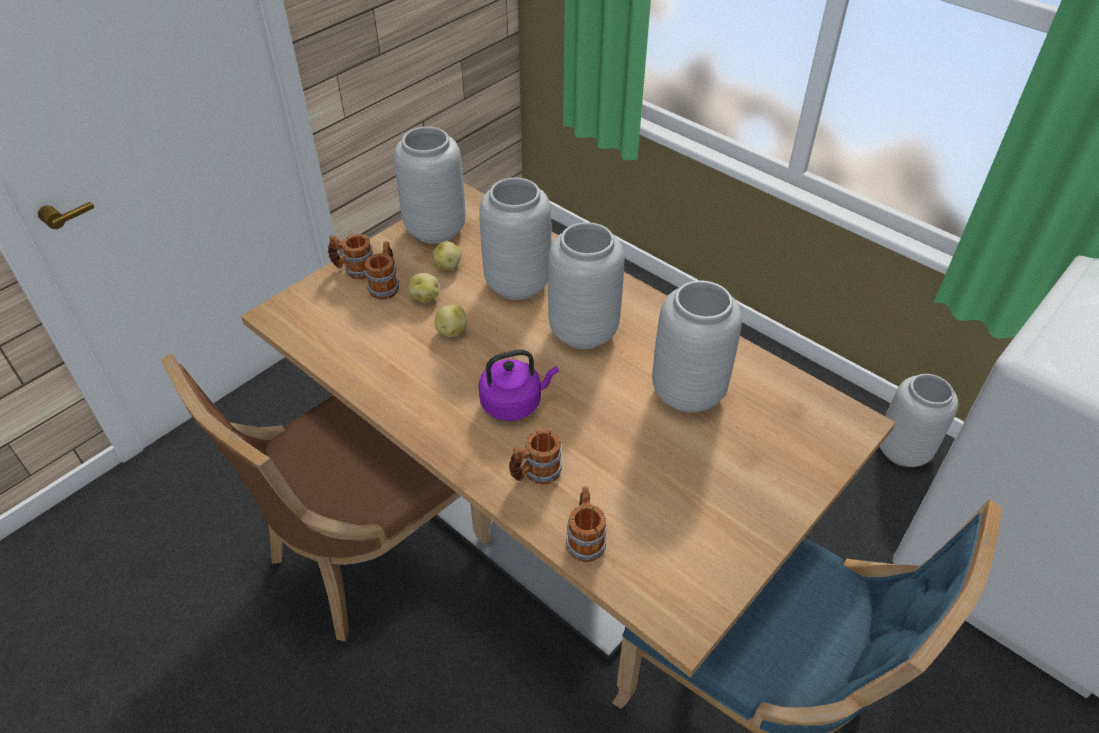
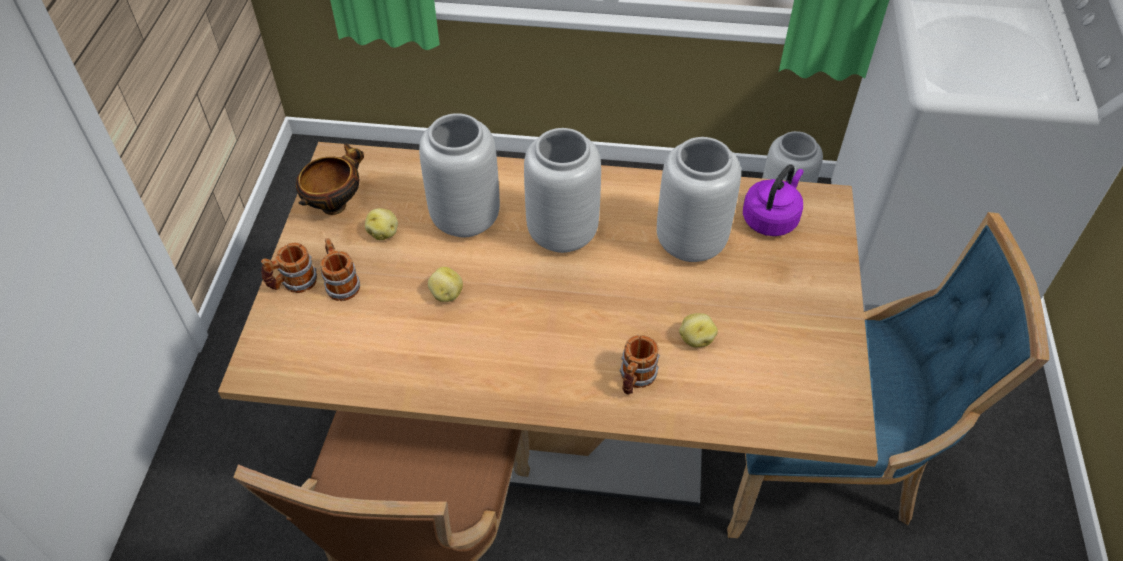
camera: 35 degrees left, 5 degrees up
(425, 297) = (390, 274): potato -> potato (696, 338)
(434, 229) = (335, 203): grey vase -> bowl
(514, 403) = (563, 329): purple kettle -> purple kettle (771, 218)
(585, 537) = (720, 408): mug -> none

